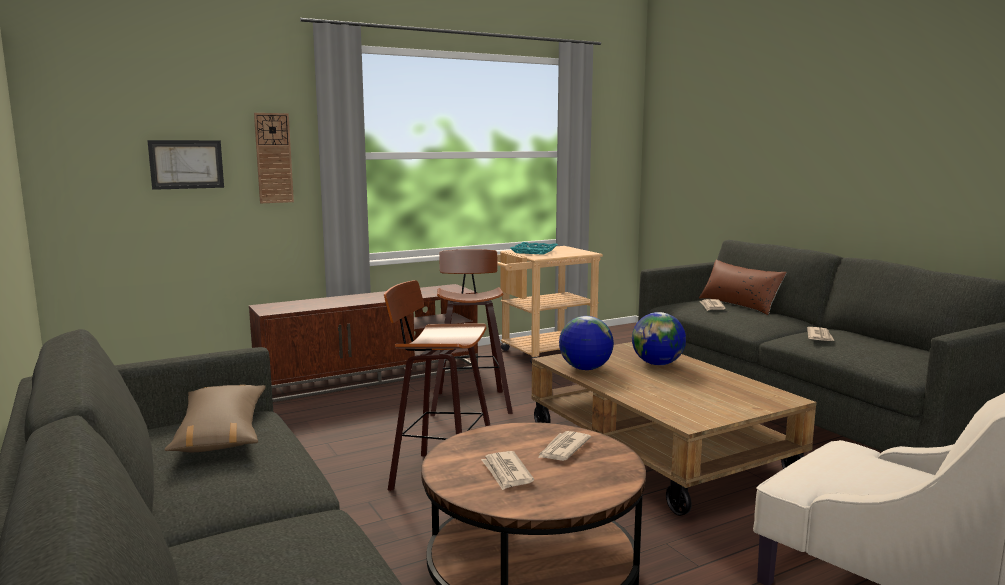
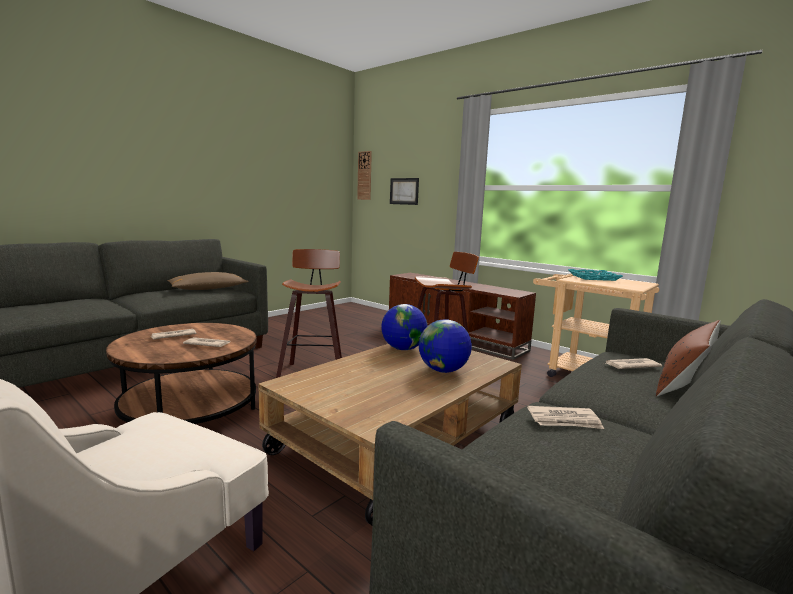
camera: 70 degrees right, 0 degrees up
(273, 158) = (442, 188): wall clock -> wall clock (364, 175)

